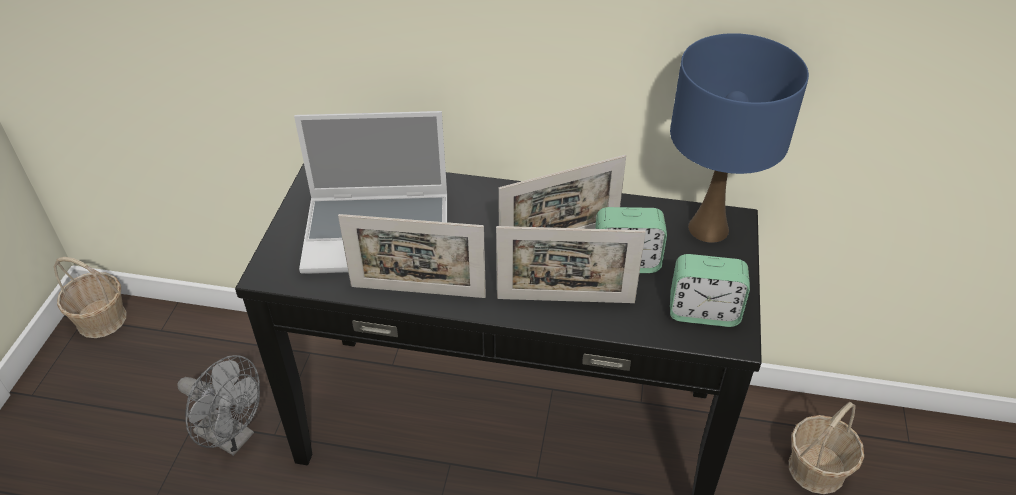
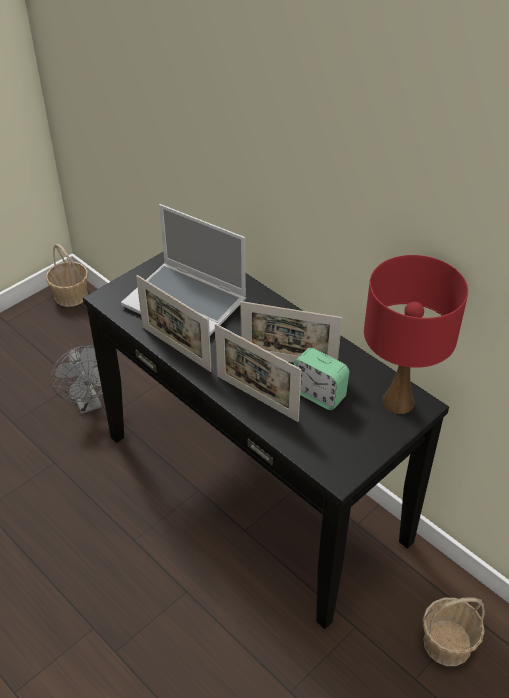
camera: 35 degrees right, 0 degrees up
(703, 312) = (336, 451): alarm clock -> none
(709, 228) = (398, 402): blue table lamp -> red table lamp

